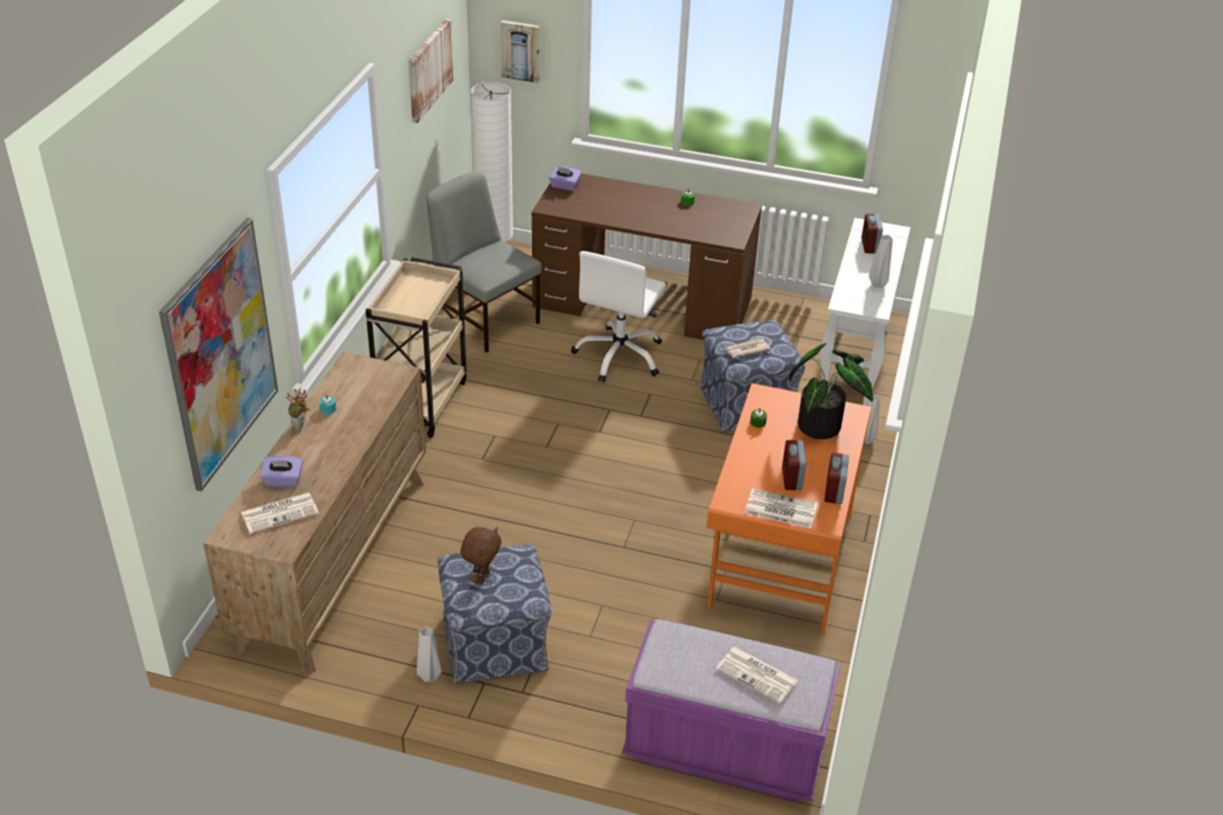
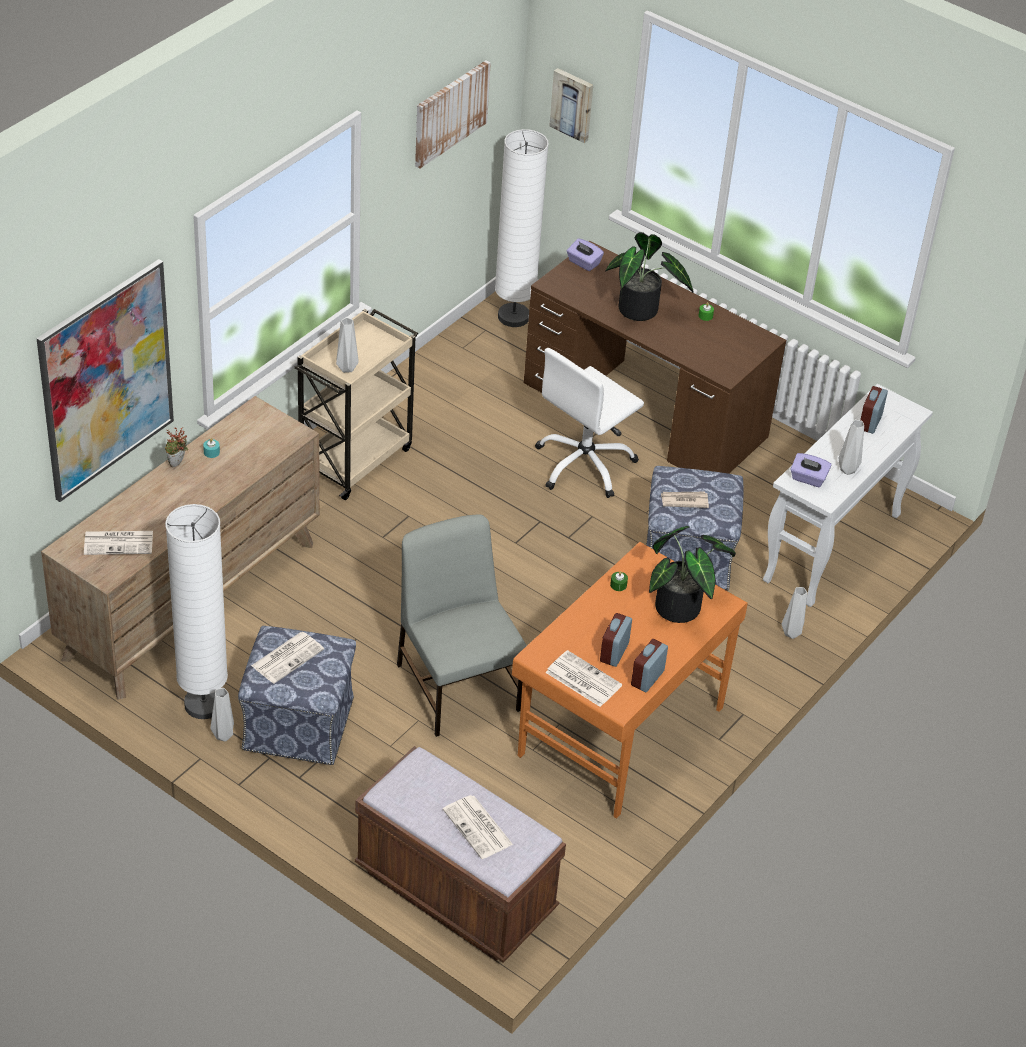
camera: 20 degrees right, 5 degrees up
(283, 481) = (136, 513): purple tissue box -> purple tissue box (808, 478)
(395, 653) = (203, 704): none -> white floor lamp
(412, 309) = (346, 368): none -> grey vase
(482, 577) = (288, 657): brown plush toy -> newspaper
(485, 319) = (467, 384): grey chair -> grey chair (458, 685)
(635, 211) = (641, 312): none -> potted plant
(724, 749) = (455, 891): purple bench -> brown bench

